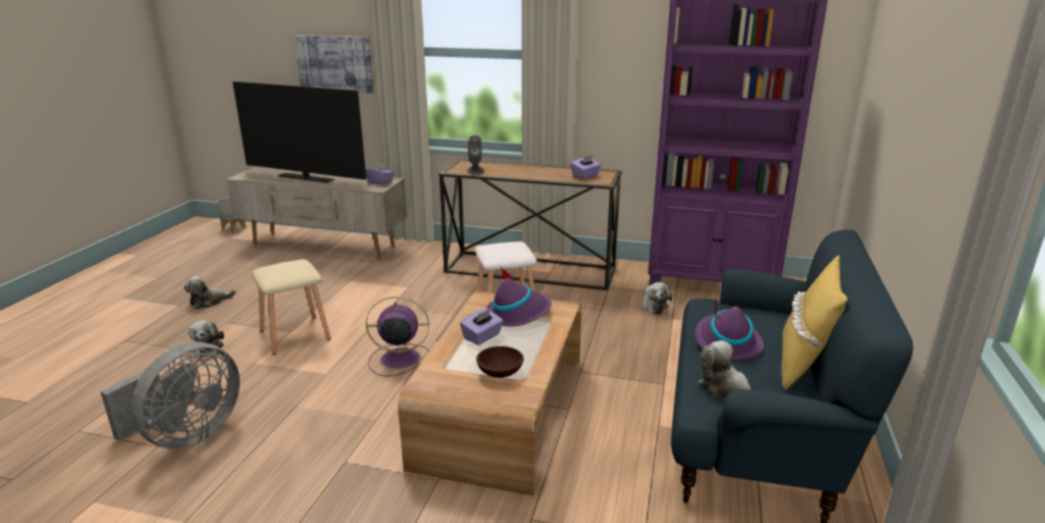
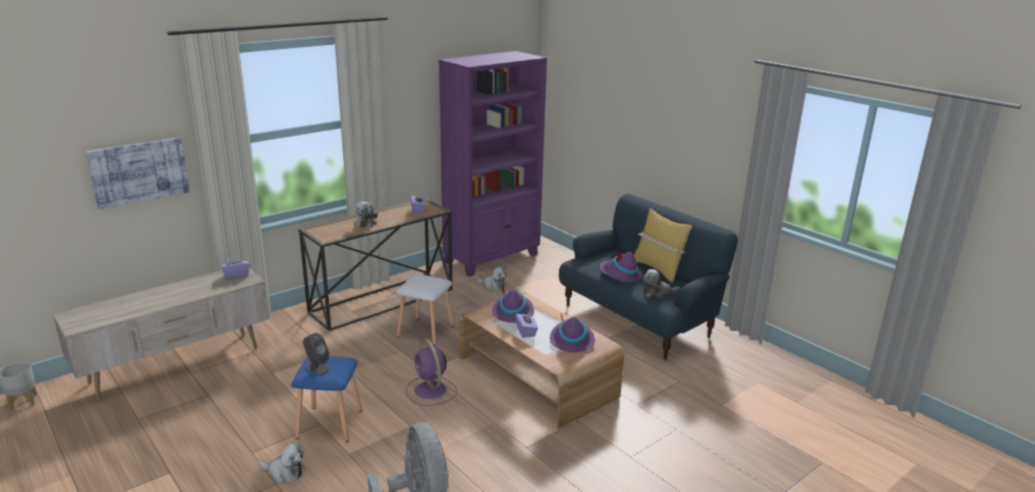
camera: 55 degrees left, 0 degrees up
(209, 302) = (191, 454): plush toy -> plush toy (366, 222)
(296, 334) = (329, 423): beige stool -> blue stool
(306, 178) = (154, 300): television -> none
(398, 359) = (431, 391): purple fan -> purple fan turned 60 degrees counterclockwise
(475, 170) = (341, 233): grey speaker -> grey speaker (317, 368)
(500, 372) = (571, 340): brown bowl -> purple hat

